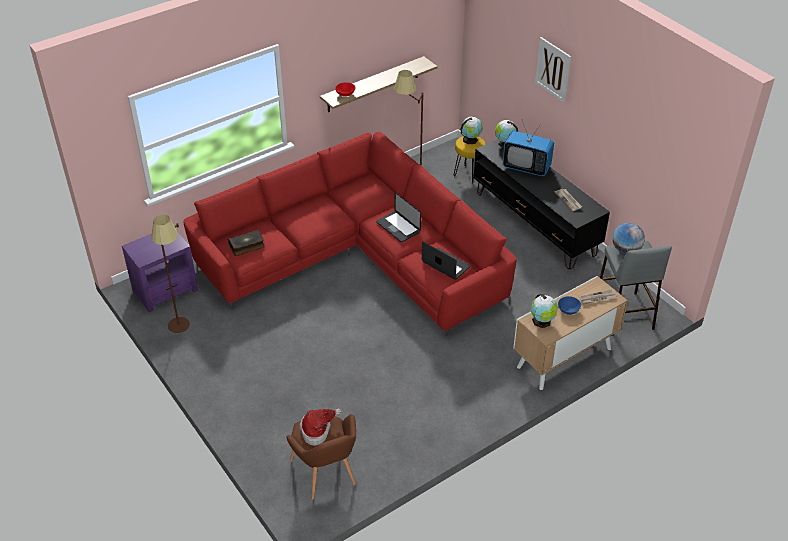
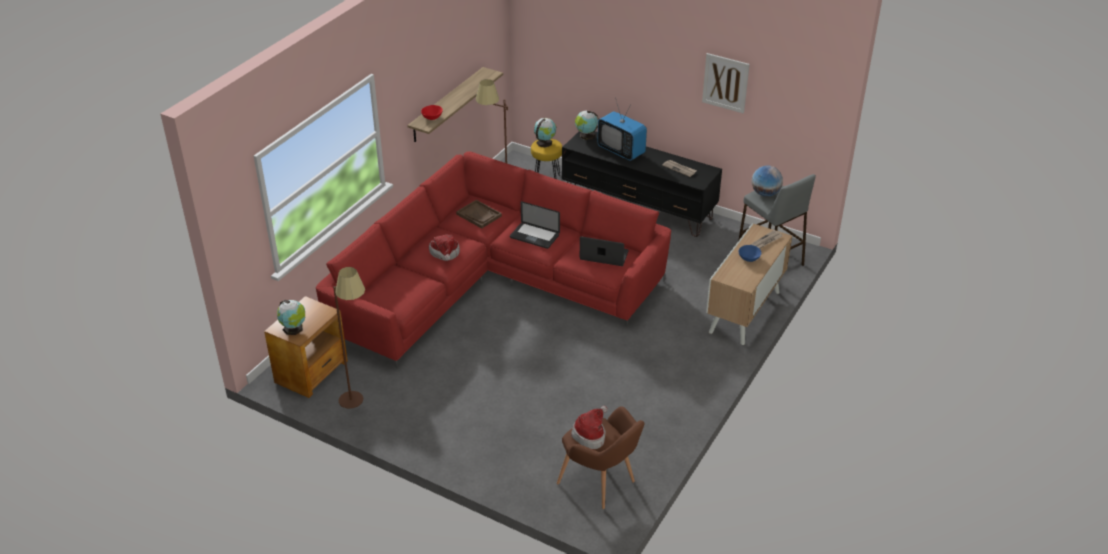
camera: 25 degrees left, 5 degrees down
(165, 290) = (312, 371): purple side table -> brown side table
(246, 246) = (395, 295): book -> none
(312, 221) = (445, 254): none -> hat
(364, 193) = (479, 215): none -> brown tray
(526, 167) = (621, 151): television -> television turned 45 degrees clockwise
(542, 321) = (733, 274): globe -> globe (294, 329)
(553, 69) = (633, 44): picture -> picture (725, 83)

